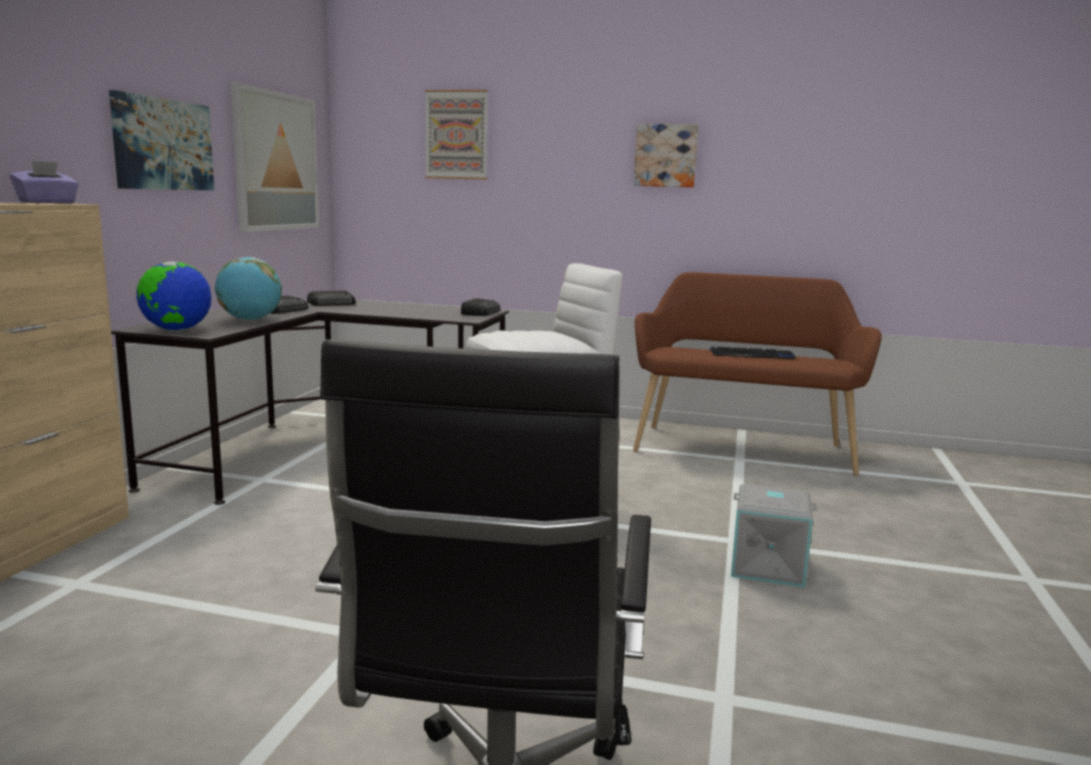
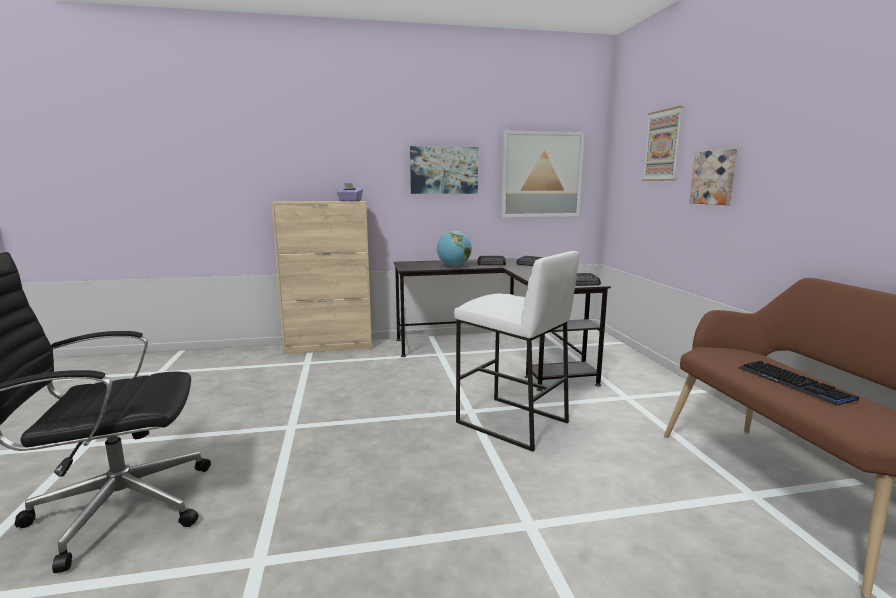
camera: 65 degrees right, 0 degrees up
(176, 330) = (409, 265): globe -> none
(666, 156) = (810, 147): picture -> picture (714, 177)
(768, 566) = (493, 553): grey storage box -> none

